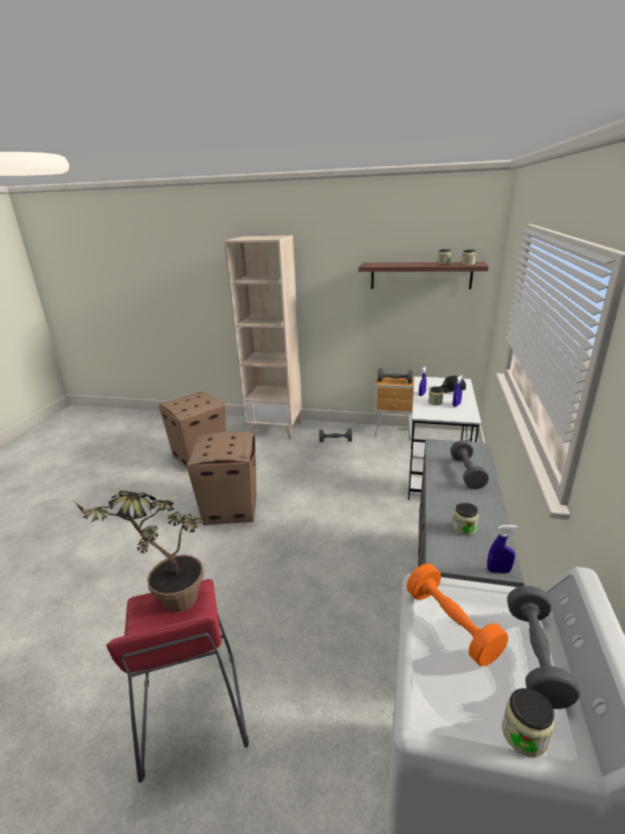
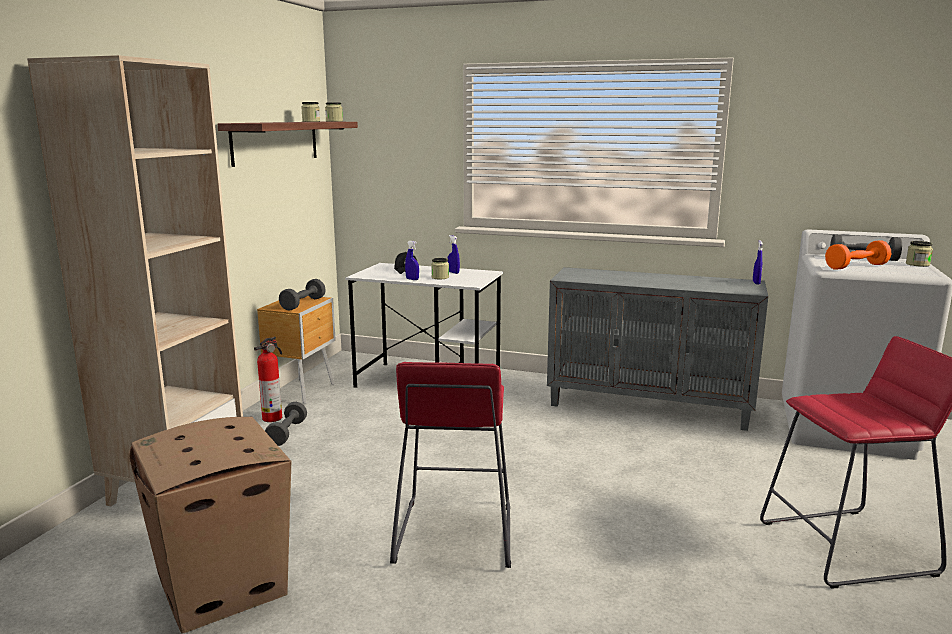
camera: 85 degrees left, 10 degrees down
(168, 601) = (841, 411): potted plant -> none
(231, 508) = (455, 534): cardboard box -> red stool
(354, 433) = (273, 417): none -> fire extinguisher
(464, 528) = (709, 284): jar -> none
(467, 473) = (621, 276): grey dumbbell -> none

